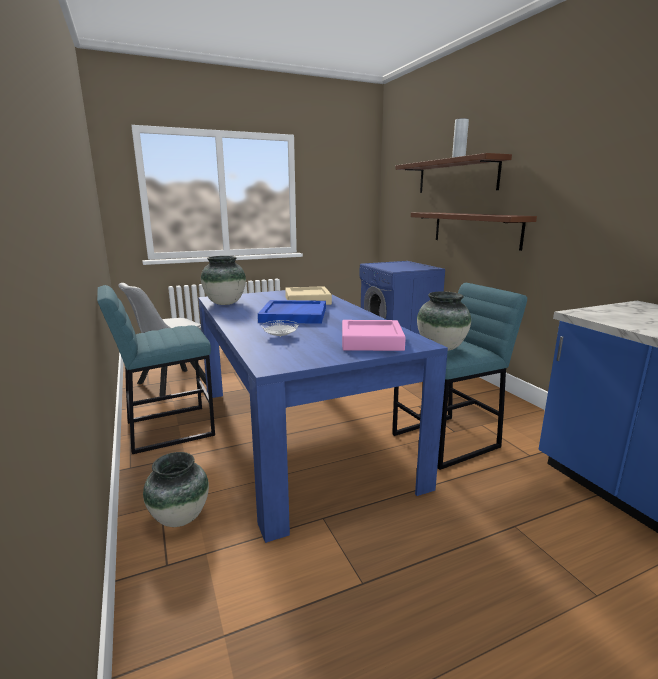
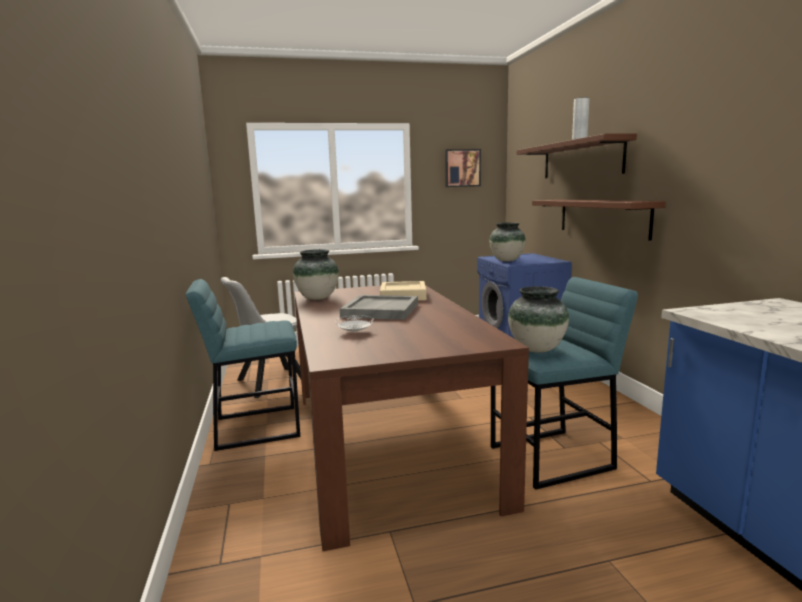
camera: 10 degrees right, 5 degrees down
(179, 518) = (244, 518): vase -> vase (506, 260)
(293, 315) = (380, 310): blue tray -> grey tray
(299, 435) = (387, 441): blue dining table -> brown dining table
(341, 180) = (462, 168): none -> picture
(371, 341) = (447, 339): pink tray -> none

